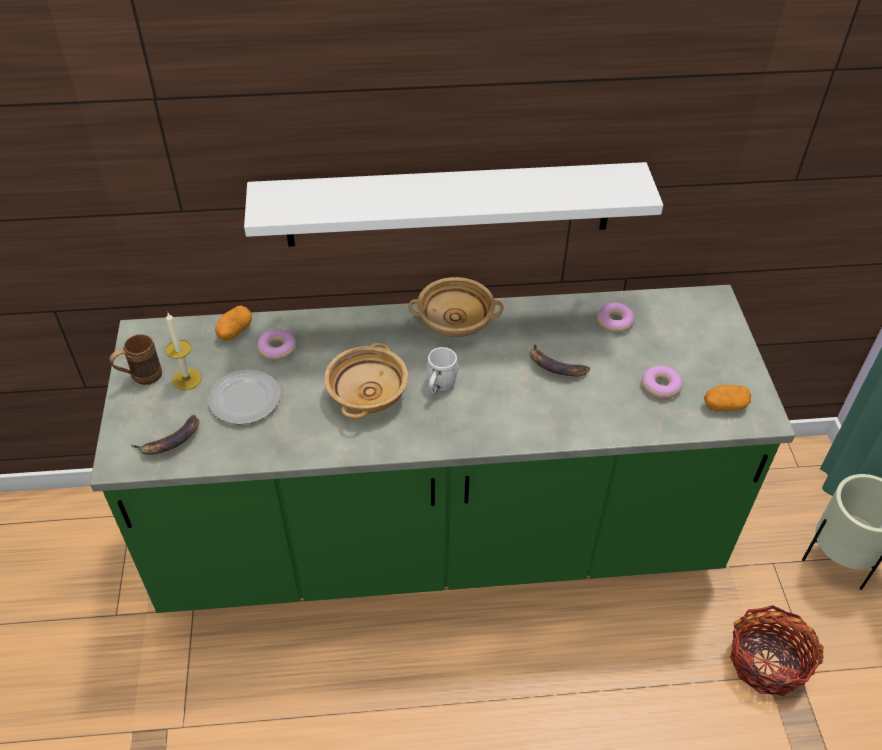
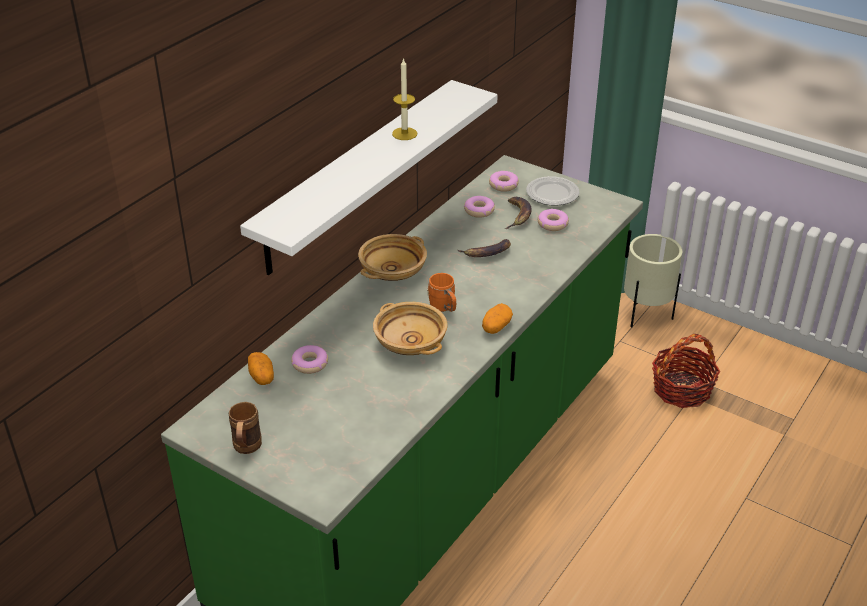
camera: 50 degrees left, 10 degrees down
(170, 441) = (336, 461): banana -> banana (517, 215)
(187, 379) = (280, 424): candle -> candle (404, 134)
(246, 400) = (342, 403): plate -> plate (552, 193)
(439, 386) = (444, 308): white mug -> orange mug
(678, 314) = (503, 185): none -> donut
(724, 405) = (594, 211): potato -> potato (496, 326)

